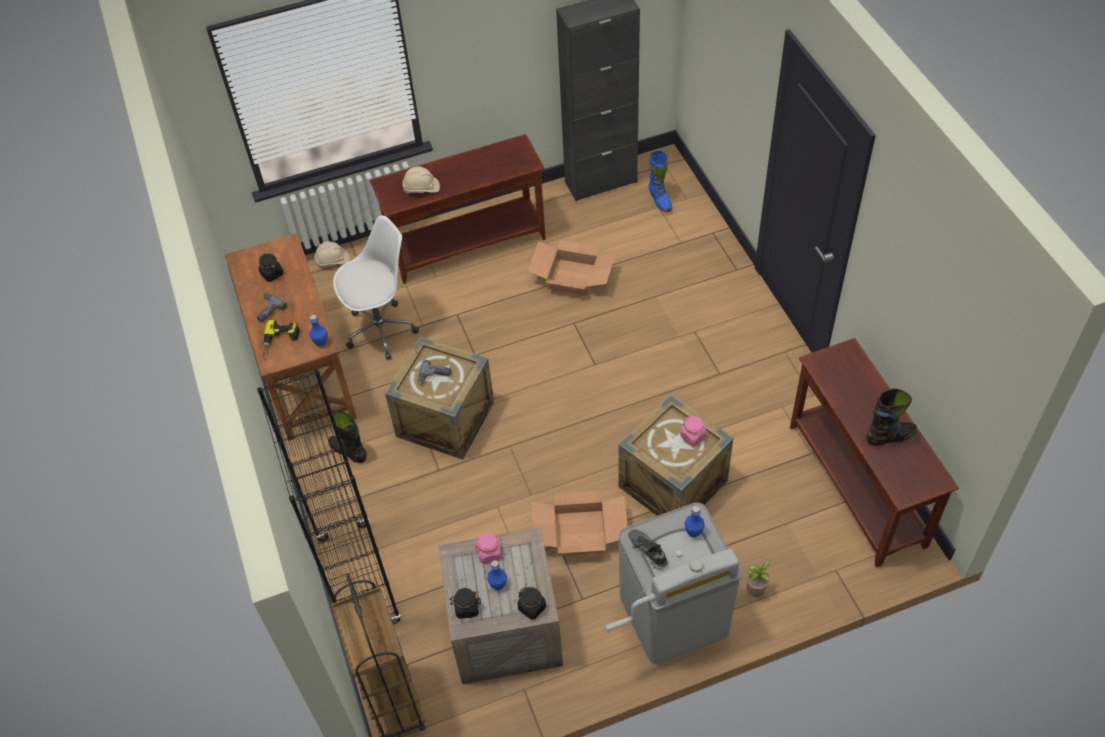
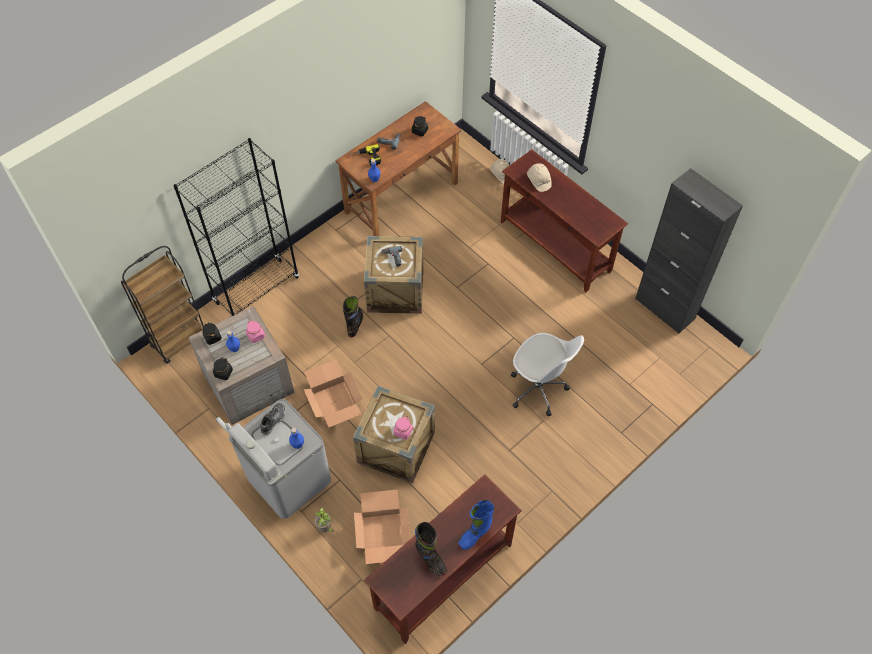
camera: 65 degrees right, 5 degrees up
(348, 451) = (349, 247): black boot -> black boot (355, 324)
(382, 330) = (454, 226): white office chair -> white office chair (539, 390)
(573, 277) = (557, 323): cardboard box -> cardboard box (383, 534)
(660, 200) = (667, 356): blue boot -> blue boot (475, 534)

